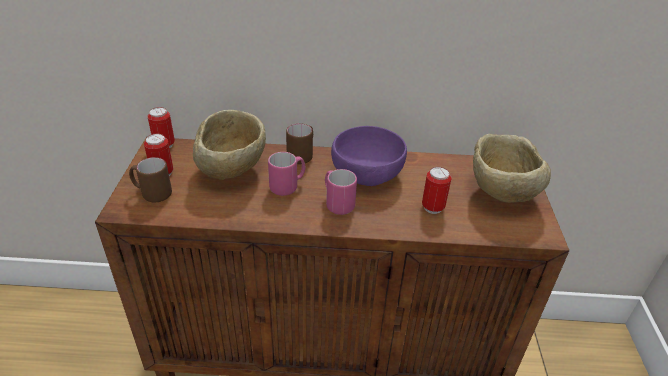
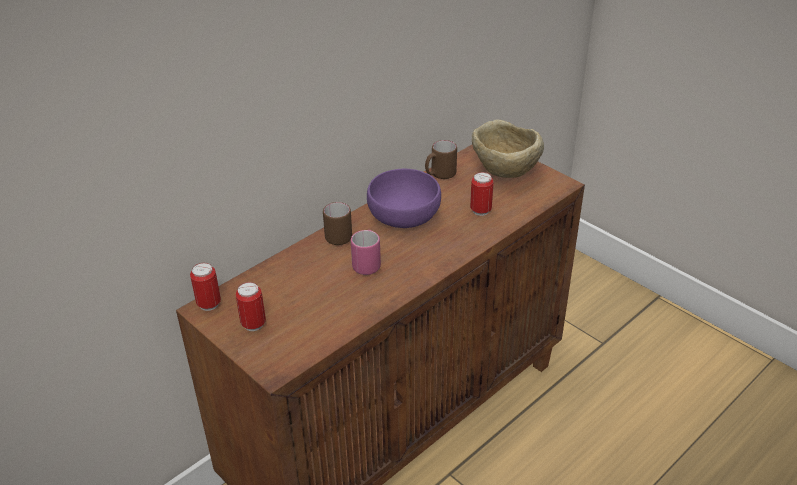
camera: 45 degrees left, 0 degrees up
(152, 194) = (276, 342): brown mug -> brown mug (439, 175)
(232, 171) = (306, 282): beige bowl -> none
(337, 203) = (420, 250): pink mug -> none

